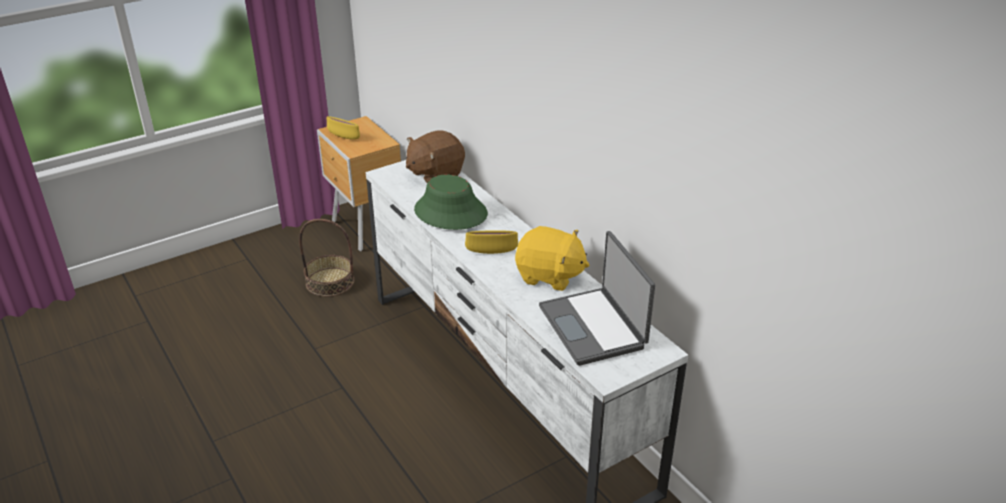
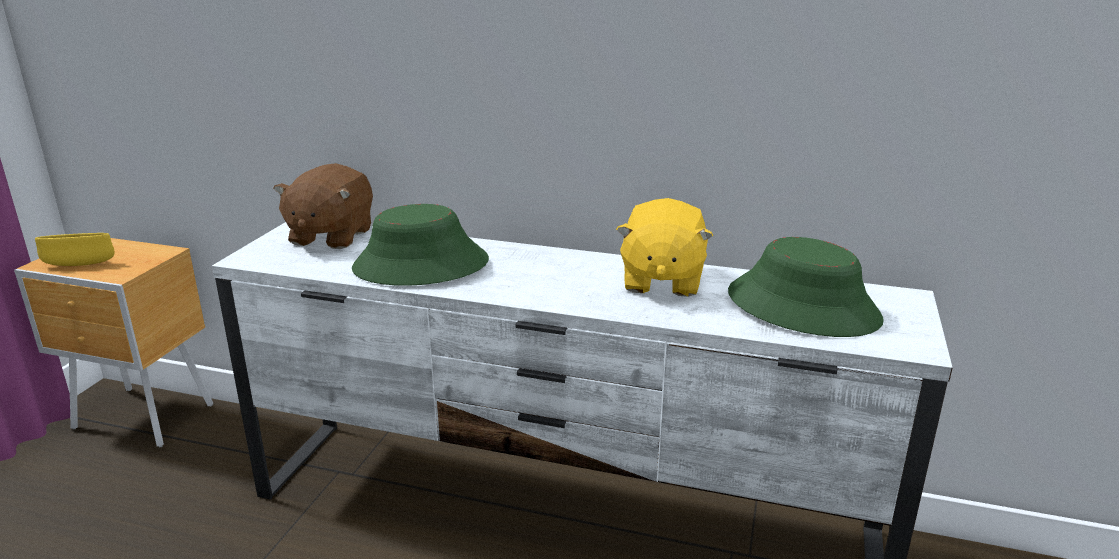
camera: 40 degrees left, 10 degrees down
(330, 282) = (146, 509): basket -> none
(491, 252) = (548, 284): yellow bowl -> none
(549, 276) = (661, 280): yellow plush toy -> yellow plush toy turned 120 degrees clockwise
(594, 327) = (803, 307): laptop -> green hat

